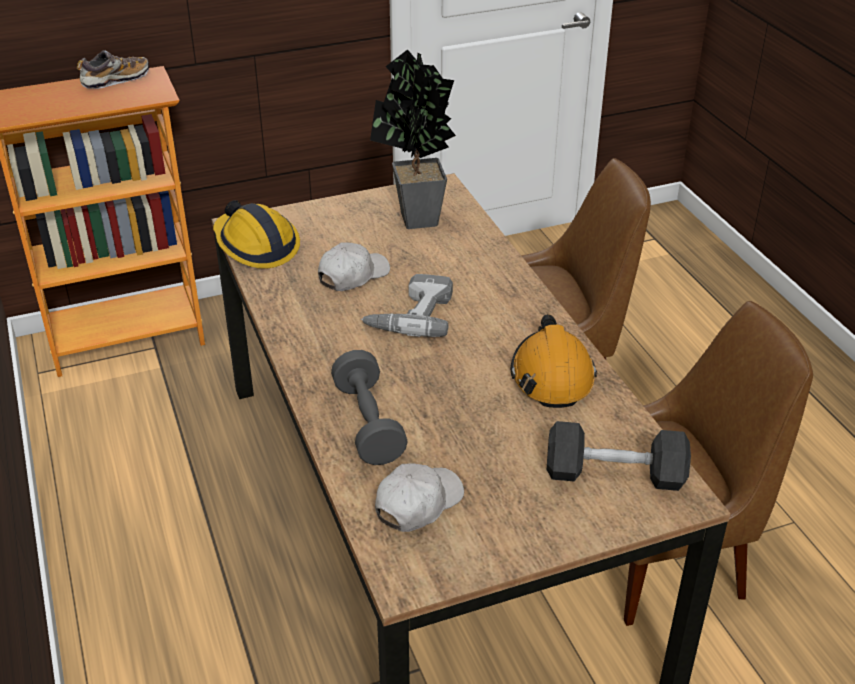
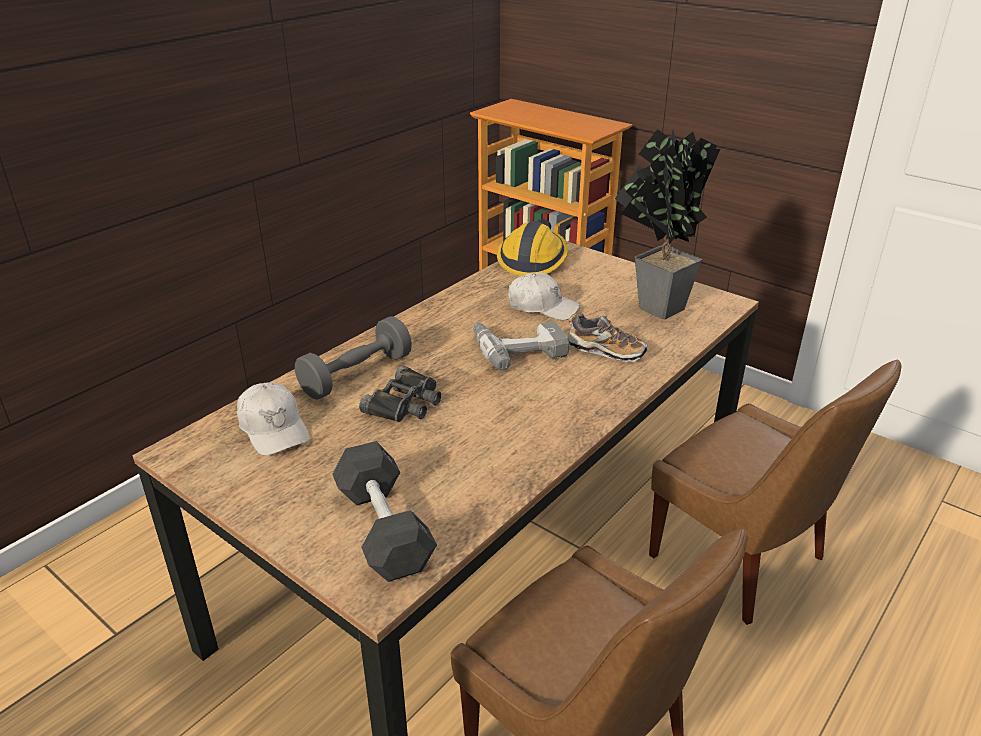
camera: 60 degrees right, 5 degrees down
(115, 80) = (587, 119): shoe -> shoe (606, 351)
(418, 503) = (274, 428): white cap -> white cap turned 45 degrees clockwise
(444, 408) = (405, 403): none -> black binoculars
(552, 375) = (504, 446): orange hard hat -> none

